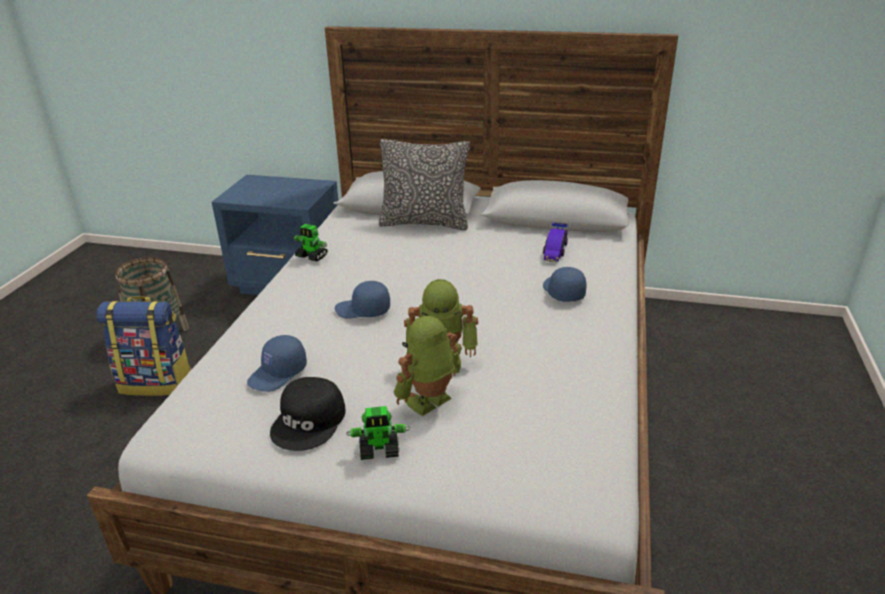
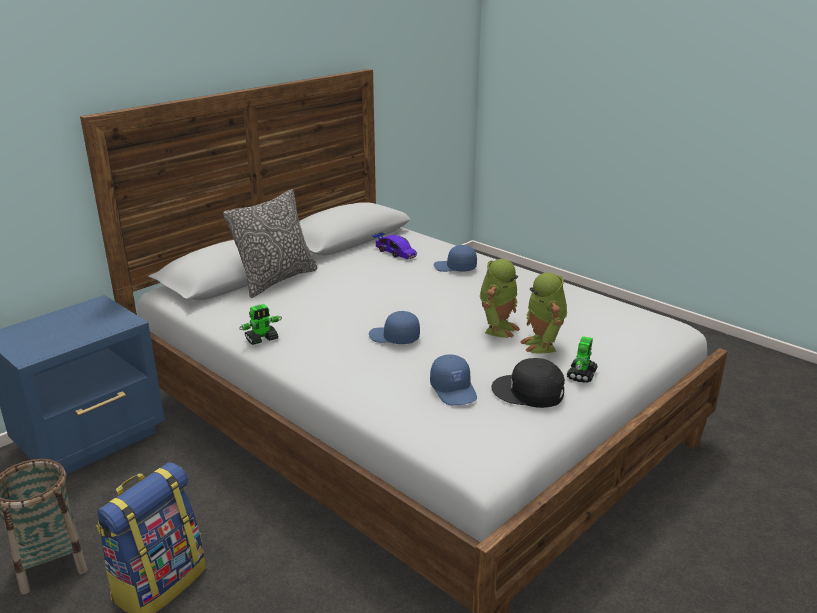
camera: 60 degrees left, 5 degrees down
(310, 421) = (528, 392): black cap -> black cap turned 150 degrees clockwise
(363, 310) = (394, 338): blue cap -> blue cap turned 75 degrees clockwise

